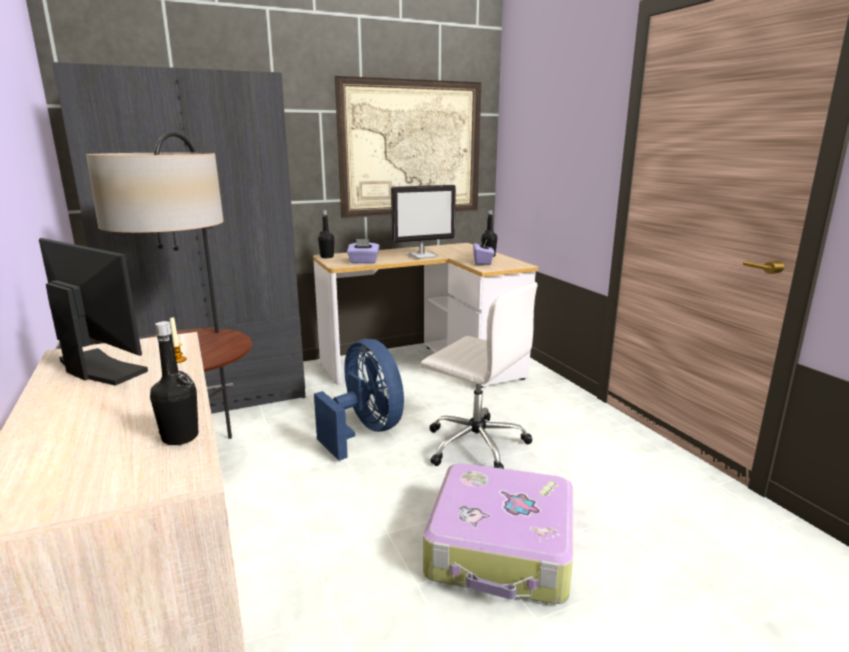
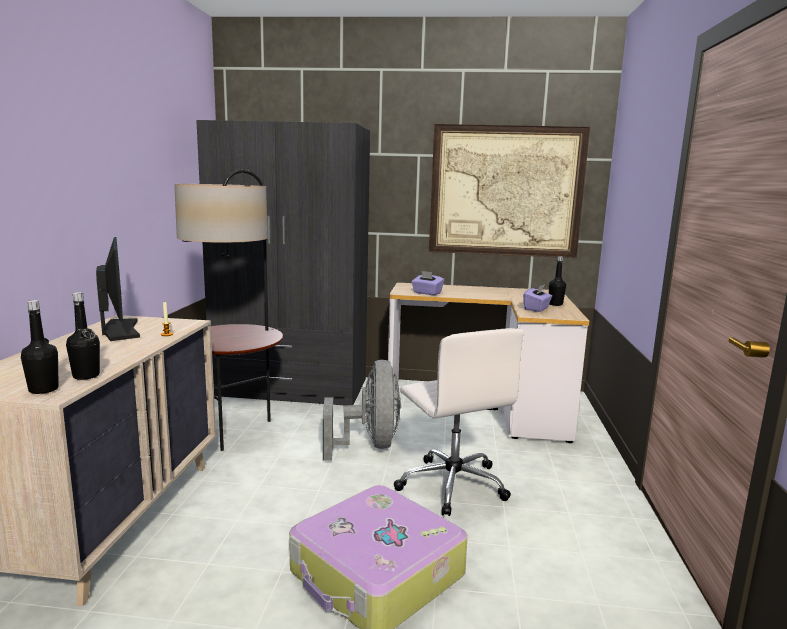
camera: 30 degrees right, 5 degrees down
(327, 257) = (405, 285): black bottle -> black bottle (43, 389)
(364, 431) = (369, 445): blue fan -> grey fan
(422, 256) = (490, 295): monitor -> none

